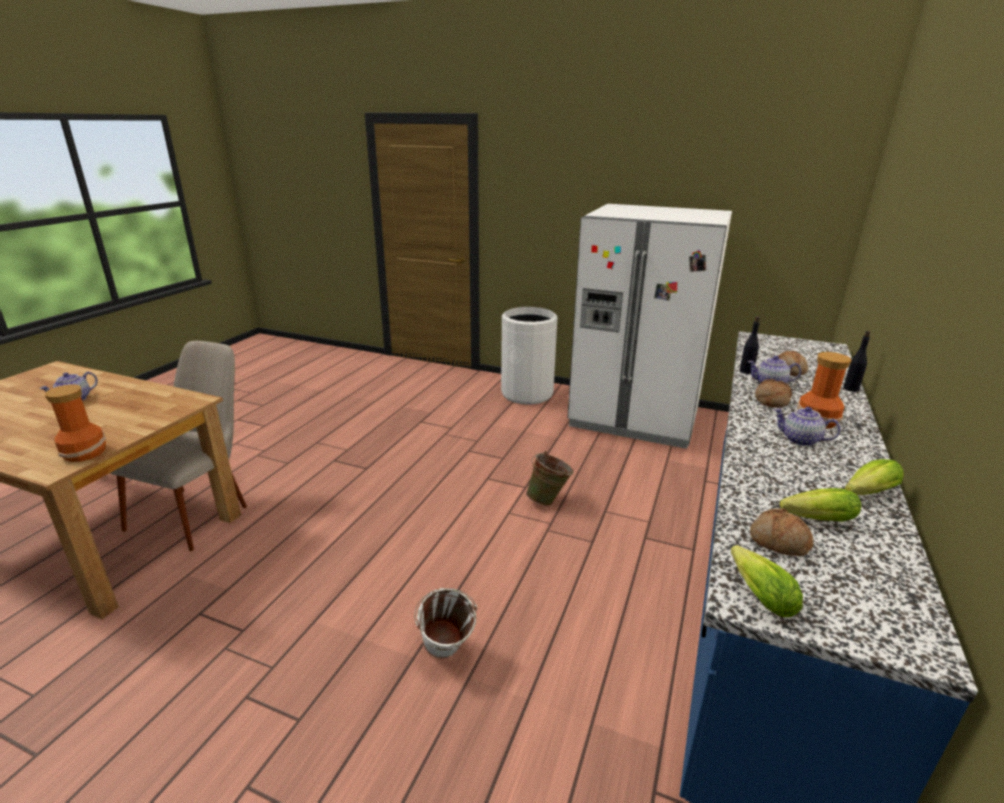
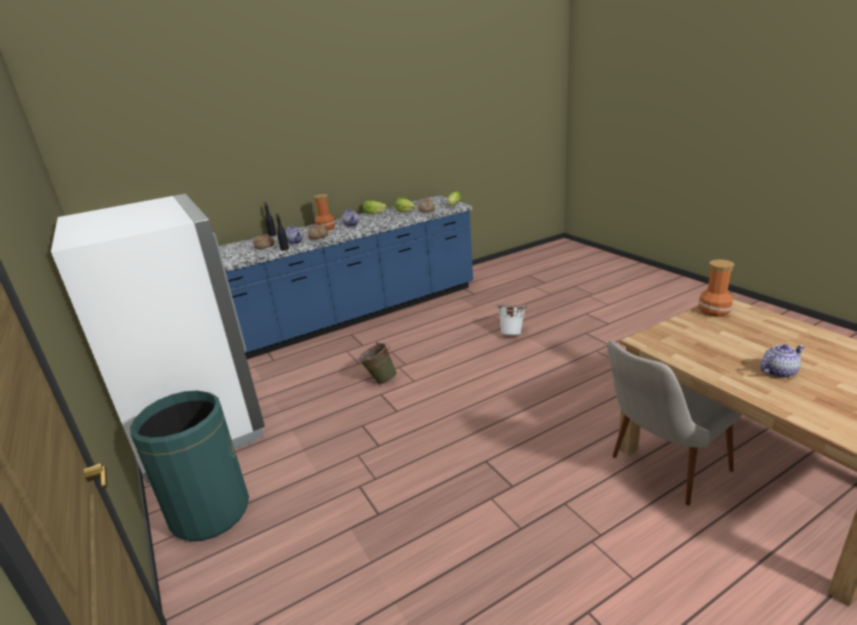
camera: 140 degrees left, 0 degrees up
(527, 393) = (210, 512): white trash can -> green trash can

